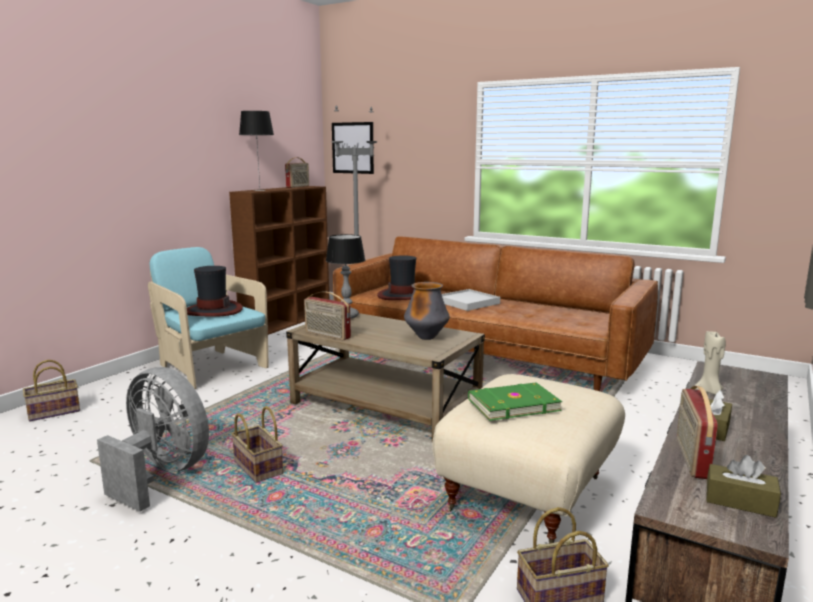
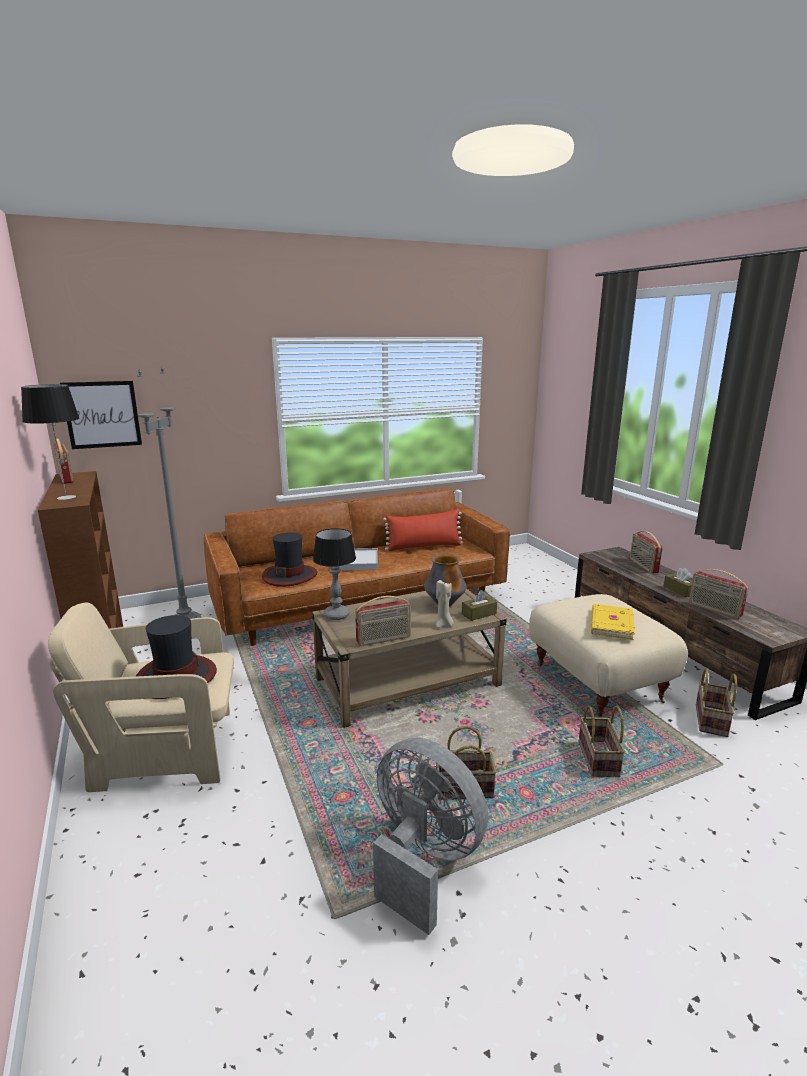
camera: 55 degrees left, 5 degrees up
(52, 413) = (119, 941): basket -> basket (599, 760)
(161, 474) = (423, 859): grey fan -> grey fan turned 60 degrees clockwise
(211, 368) = (166, 752): turquoise armchair -> beige armchair
(512, 404) = (610, 624): green book -> yellow book
(558, 312) = (424, 546): none -> red pillow
(709, 392) = (629, 570): beige candle -> beige candle (443, 625)
(740, 501) = (765, 620): brown tissue box -> brown tissue box (479, 614)
(749, 397) = (643, 566): none -> radio

